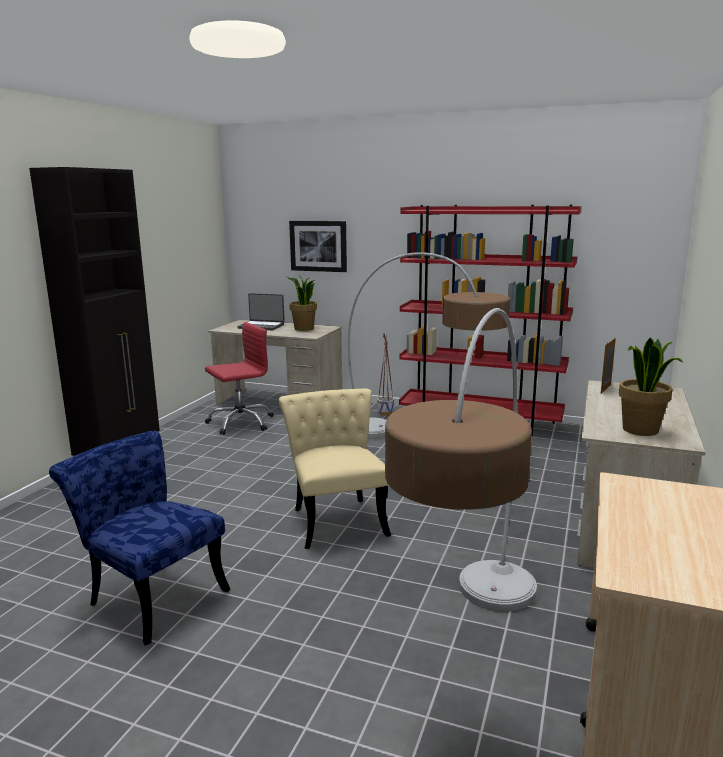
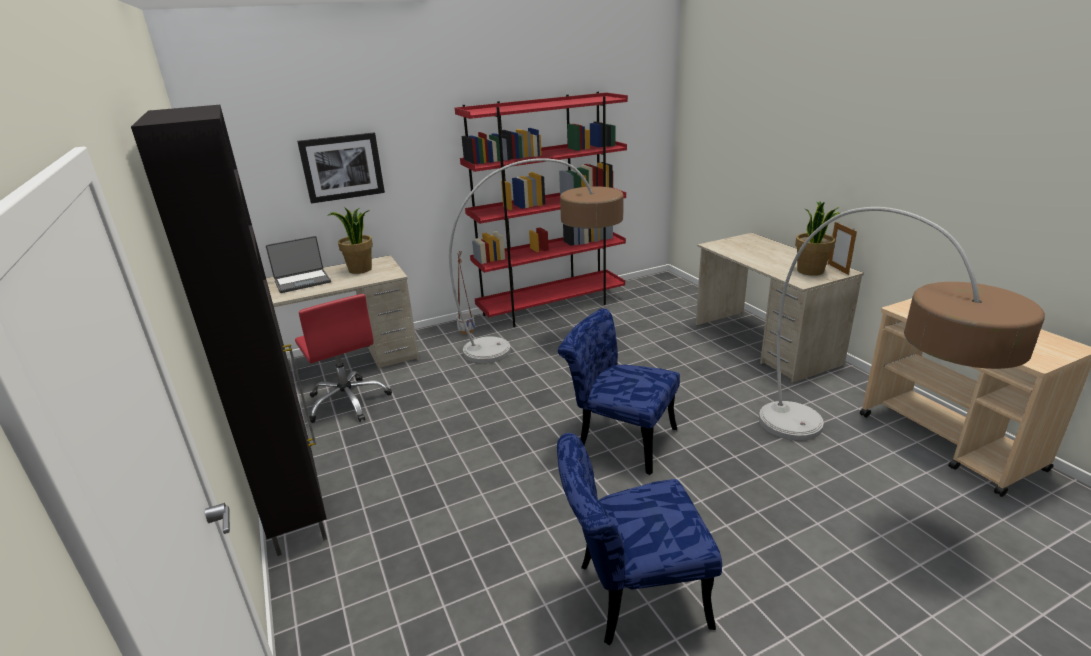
camera: 45 degrees left, 10 degrees up
(240, 422) = (348, 402): red office chair -> red office chair turned 135 degrees clockwise
(336, 518) = (618, 438): beige chair -> blue chair
(605, 389) = (724, 248): picture frame -> picture frame (838, 269)

